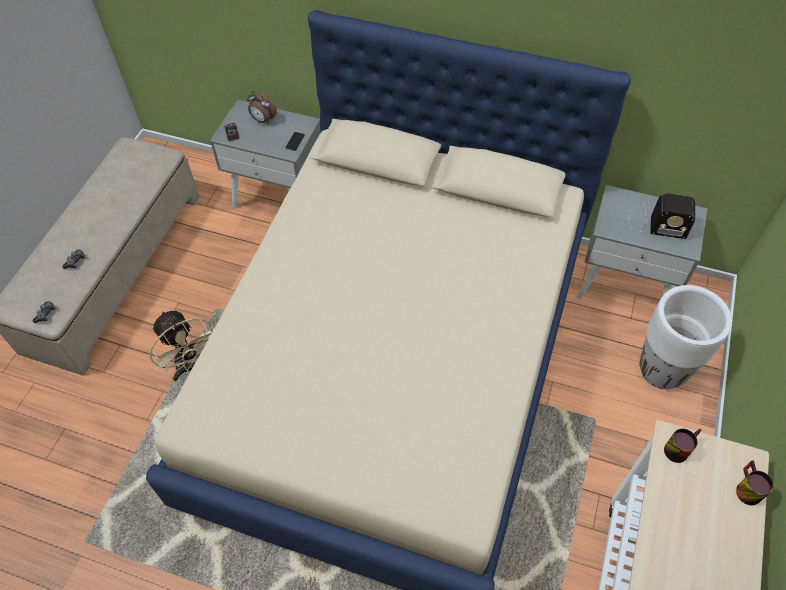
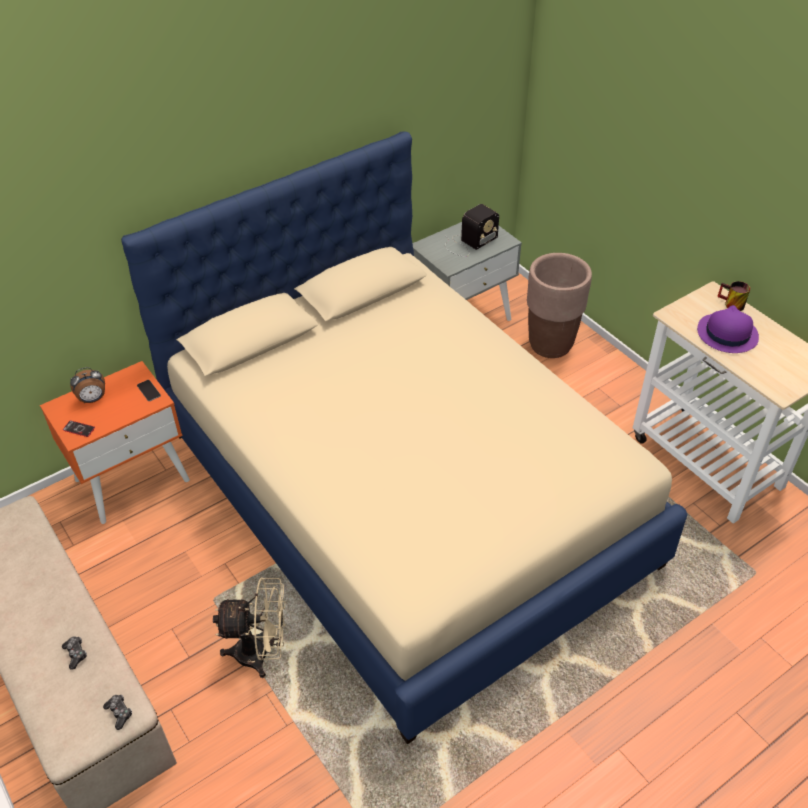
camera: 55 degrees left, 10 degrees down
(279, 196) = (132, 479): grey nightstand -> orange nightstand
(662, 370) = (550, 345): white planter -> brown planter
(677, 447) = (680, 315): mug -> none
(691, 507) = (726, 334): none -> purple hat

